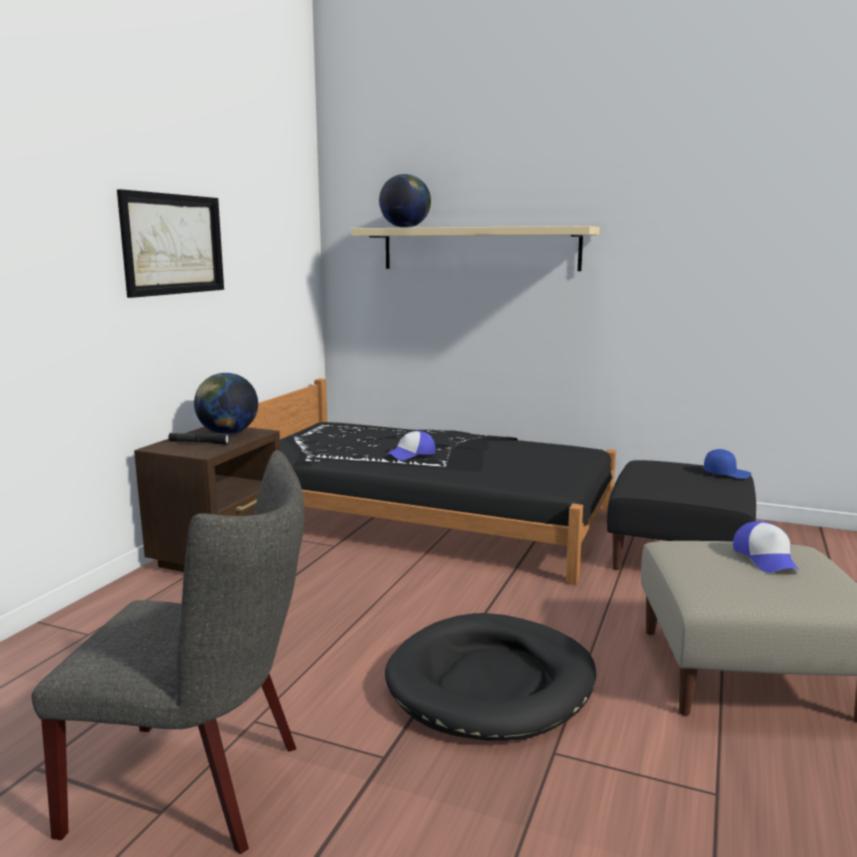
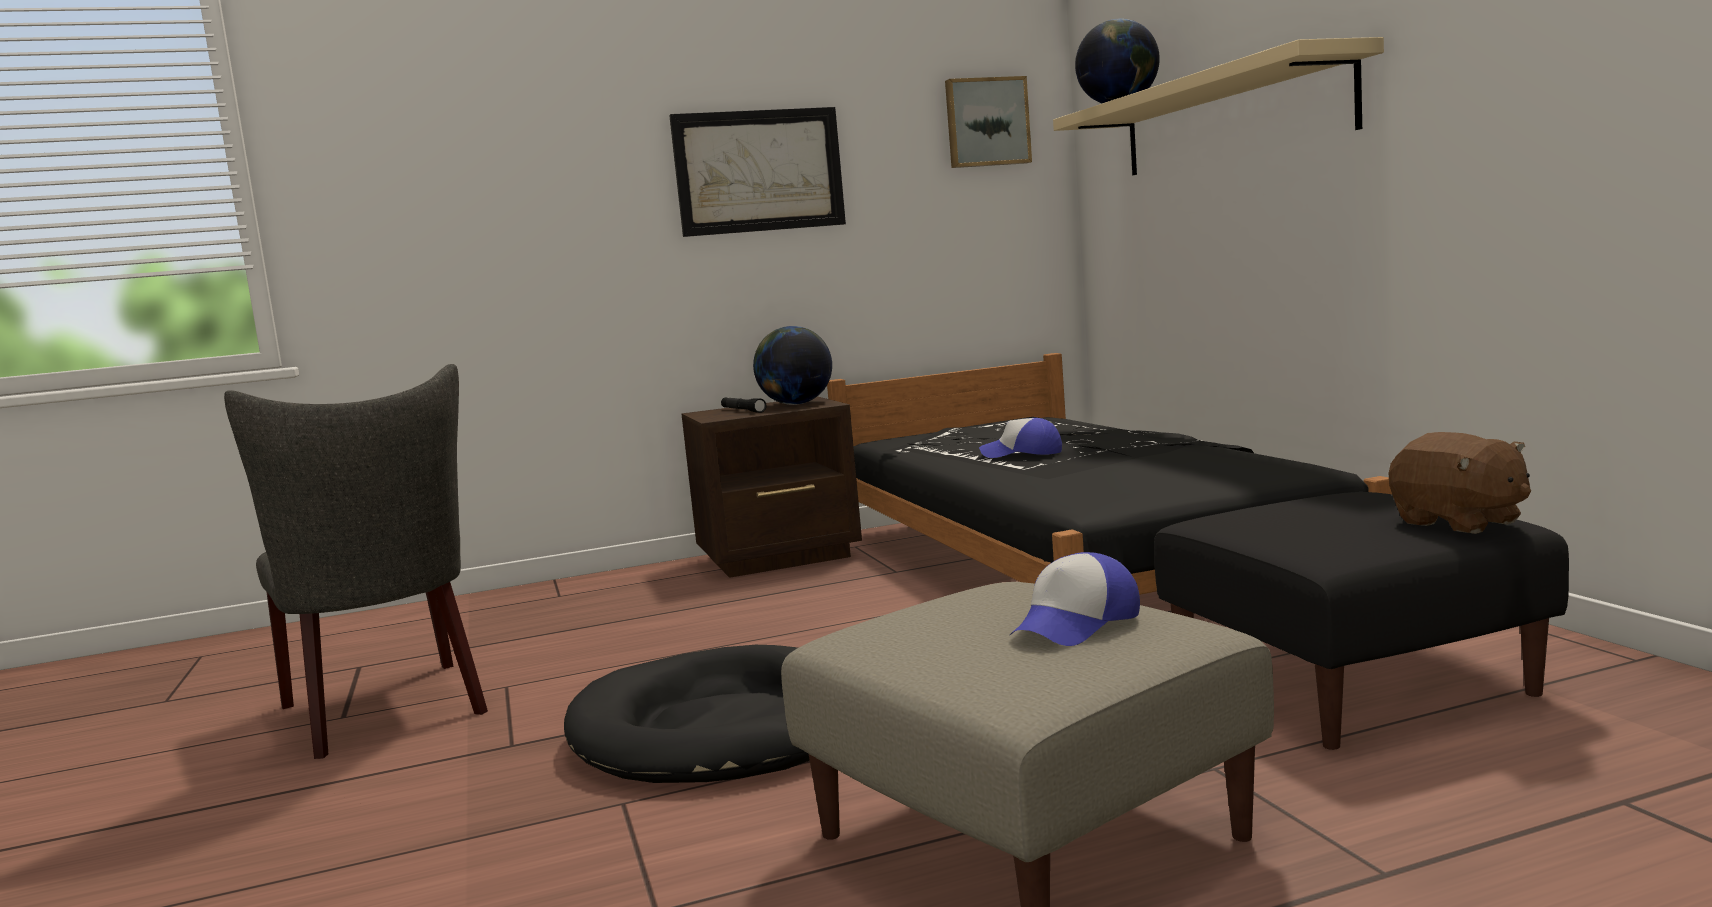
camera: 50 degrees right, 5 degrees down
(286, 220) = (986, 122): none -> picture
(726, 473) = (1459, 522): blue cap -> brown plush toy

